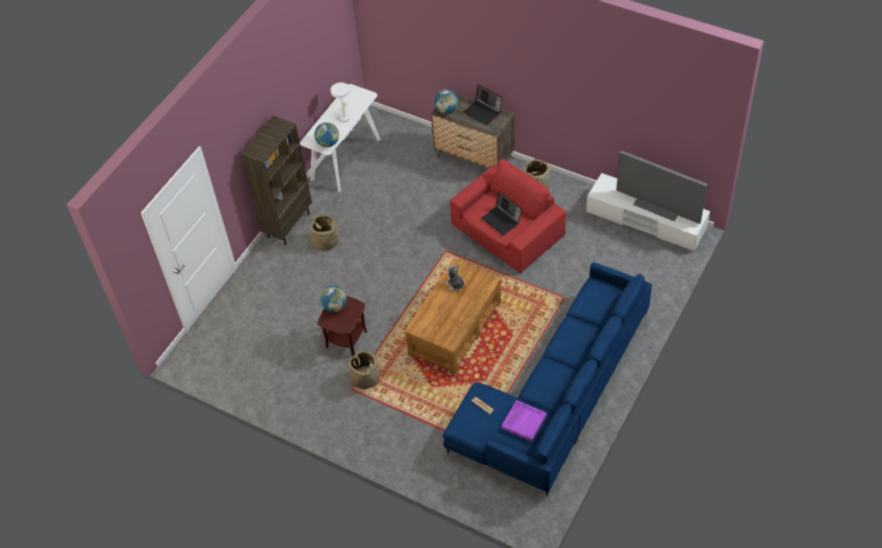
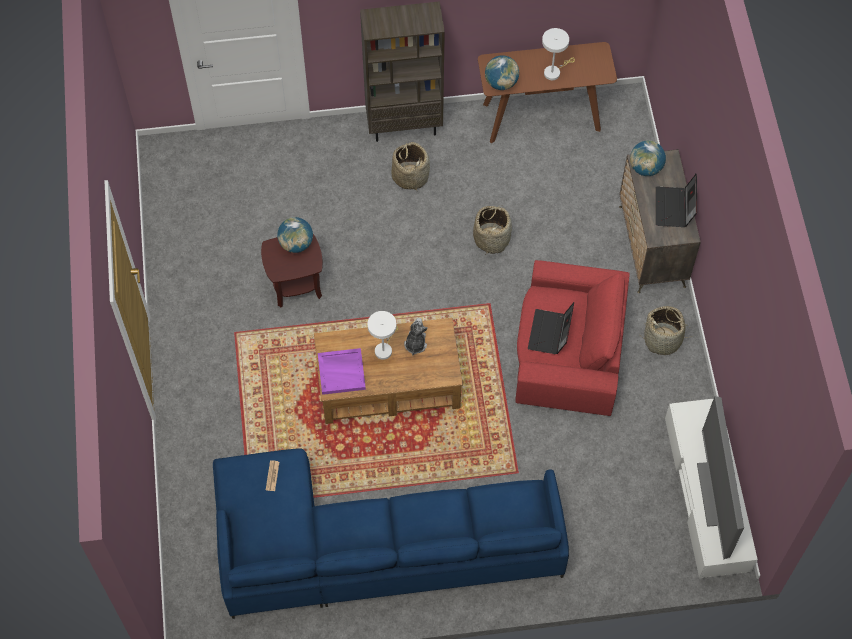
camera: 50 degrees right, 10 degrees up
(345, 159) = (541, 116): white console table -> brown console table
(365, 378) = (258, 337): basket -> basket (492, 238)
(445, 301) = (384, 348): none -> white table lamp
(523, 421) = (280, 532): purple tray -> purple tray (342, 372)

